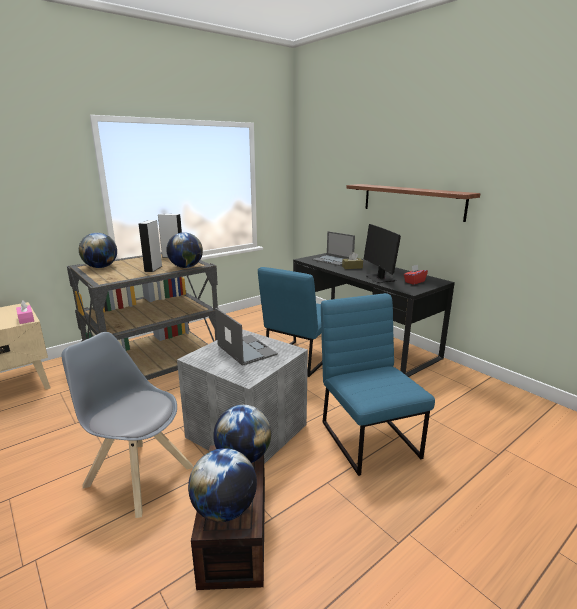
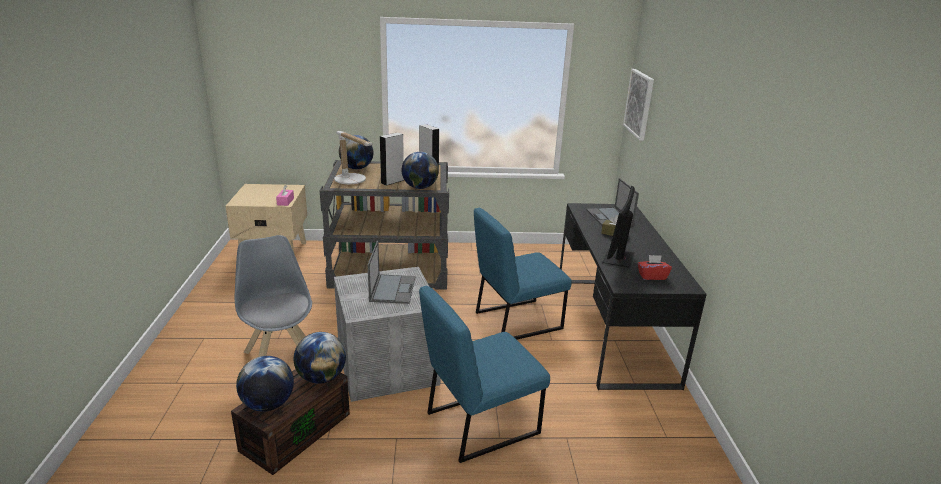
camera: 35 degrees right, 5 degrees up
(114, 275) = (352, 181): none -> table lamp
(313, 179) = (639, 103): none -> picture
(368, 437) = (479, 423): blue chair -> blue chair turned 135 degrees counterclockwise
(412, 201) = (698, 168): shelf -> none

